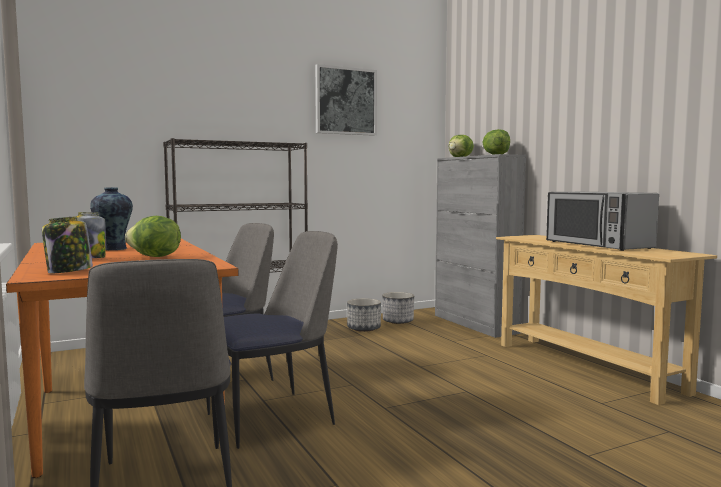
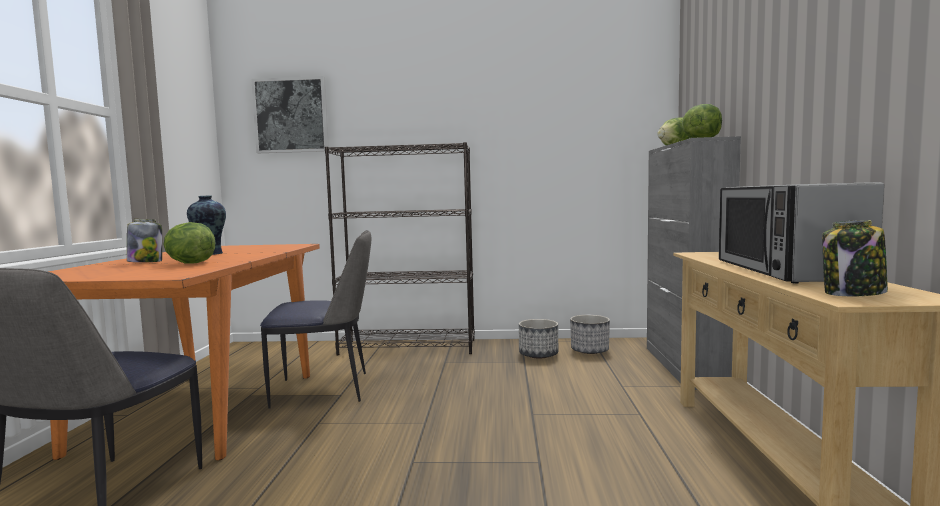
camera: 30 degrees right, 0 degrees up
(69, 271) = (65, 274): jar -> jar (853, 294)
(274, 418) = (295, 446): chair -> none
(345, 101) = (536, 92): picture -> picture (291, 115)

